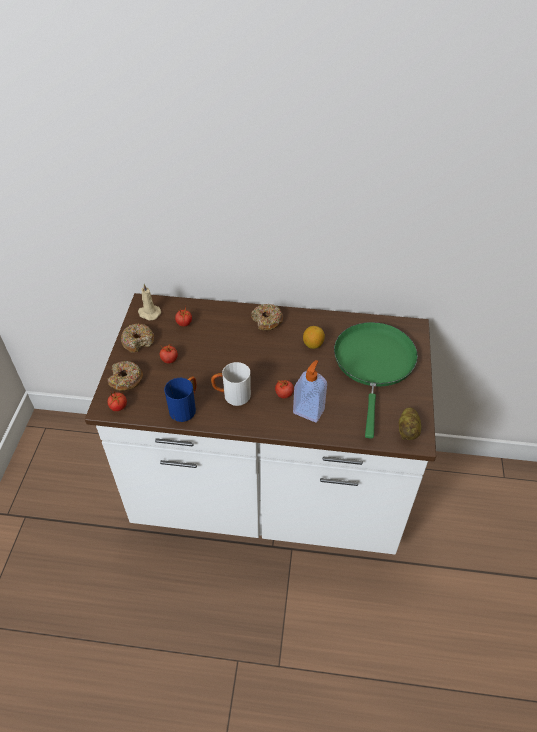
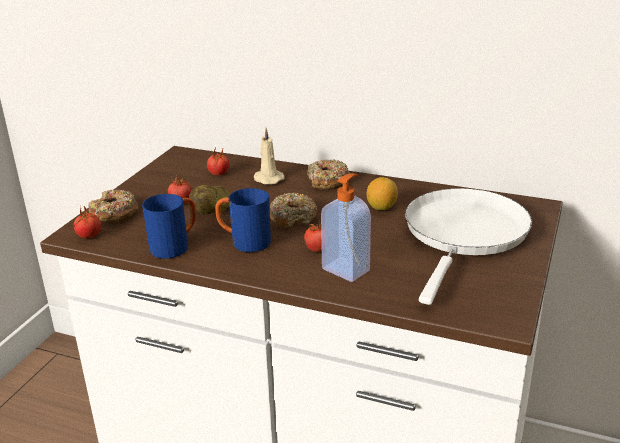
camera: 15 degrees right, 20 degrees down
(138, 341) = (152, 183): donut -> donut (293, 217)
(149, 313) = (180, 162): beige candle -> beige candle (267, 179)
(231, 396) = (244, 242): white mug -> blue mug
(374, 364) = (464, 234): green frying pan -> white frying pan
(408, 430) = (494, 308): potato -> potato (213, 212)

